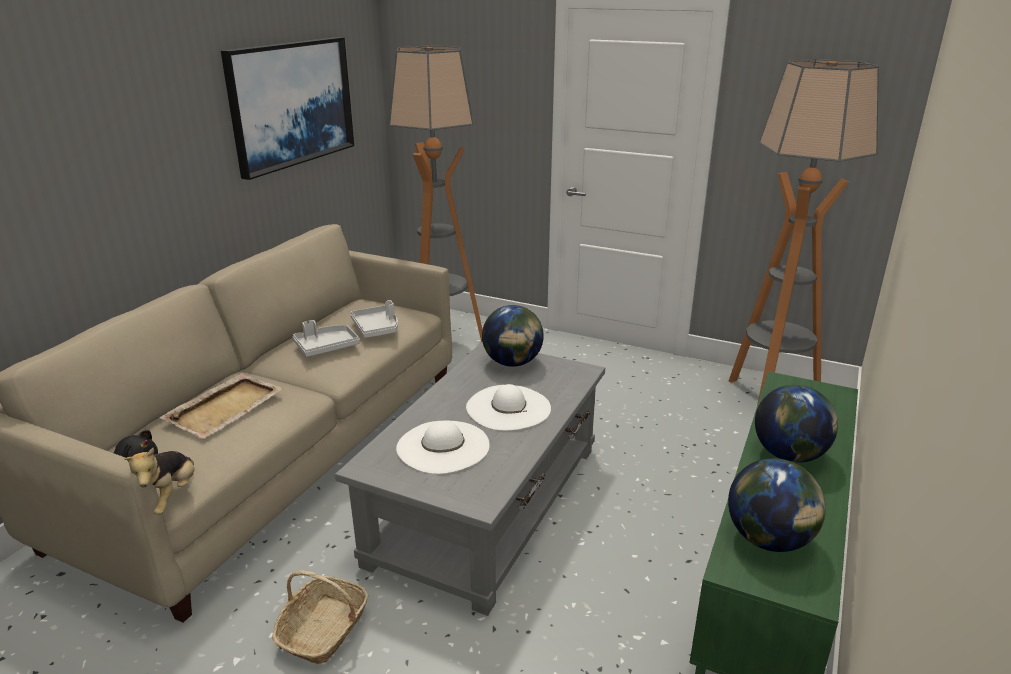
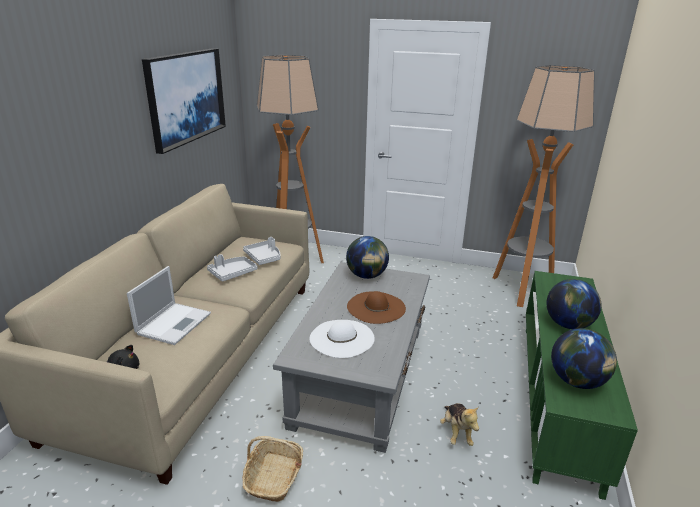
camera: 10 degrees left, 0 degrees up
(169, 498) = (157, 394): plush toy -> plush toy (456, 432)
(225, 407) = (174, 323): beige tray -> laptop
(508, 407) = (376, 307): white hat -> brown hat

